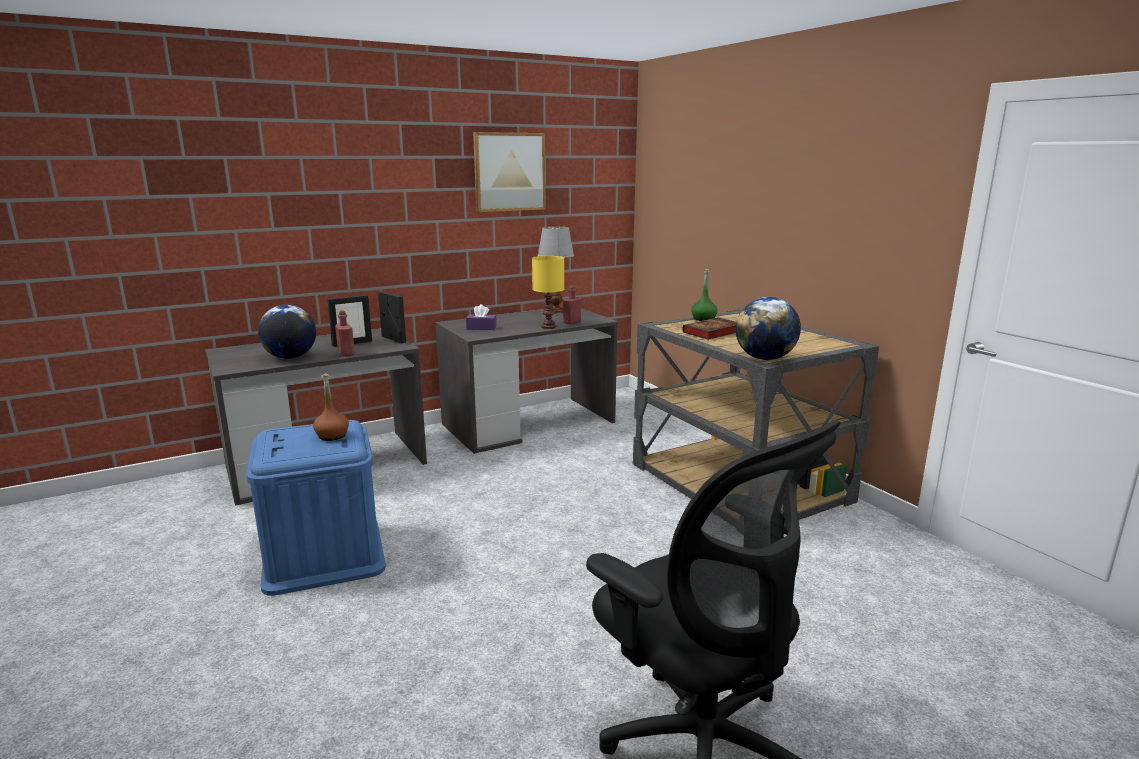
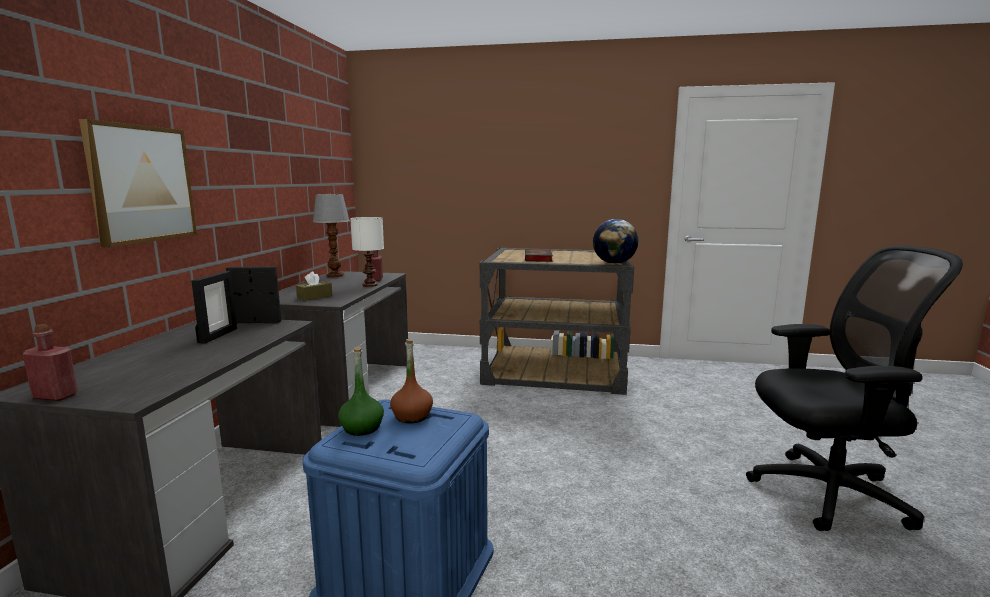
camera: 50 degrees left, 5 degrees down
(290, 357) = (186, 365): globe -> none
(346, 353) = (248, 343): red bottle -> red bottle (55, 396)
(481, 328) = (314, 297): purple tissue box -> brown tissue box
(509, 172) = (283, 137): picture -> picture (141, 184)
(548, 327) = (370, 285): yellow table lamp -> white table lamp
(703, 319) = (504, 254): green bottle -> green bottle (362, 428)

